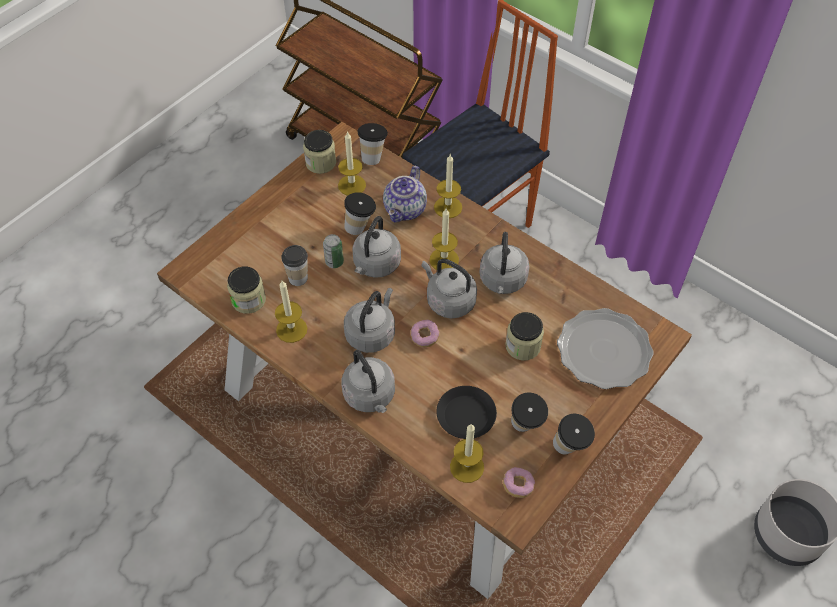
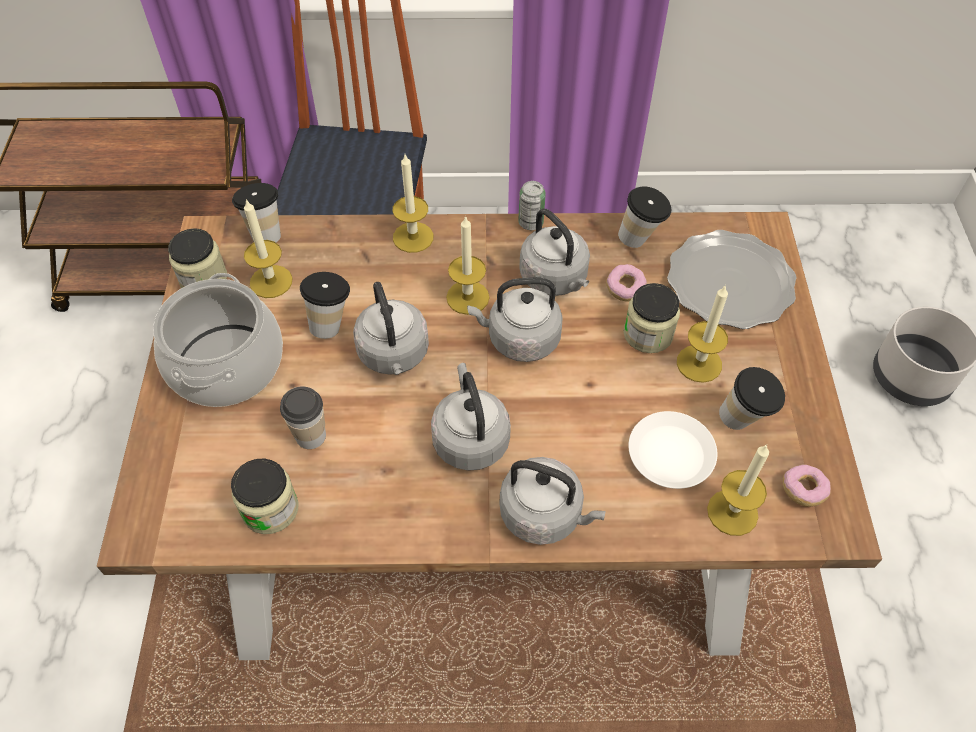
camera: 40 degrees left, 0 degrees up
(291, 215) = (226, 365): none -> cooking pot
(291, 329) = (365, 505): candle -> candle (699, 363)
(334, 262) = (339, 385): can -> can (530, 223)
(406, 210) = (367, 270): teapot -> none
(424, 337) = (535, 399): donut -> donut (625, 289)
(465, 415) = (670, 454): black plate -> white plate
(569, 449) = (808, 410): cup -> cup (640, 239)

